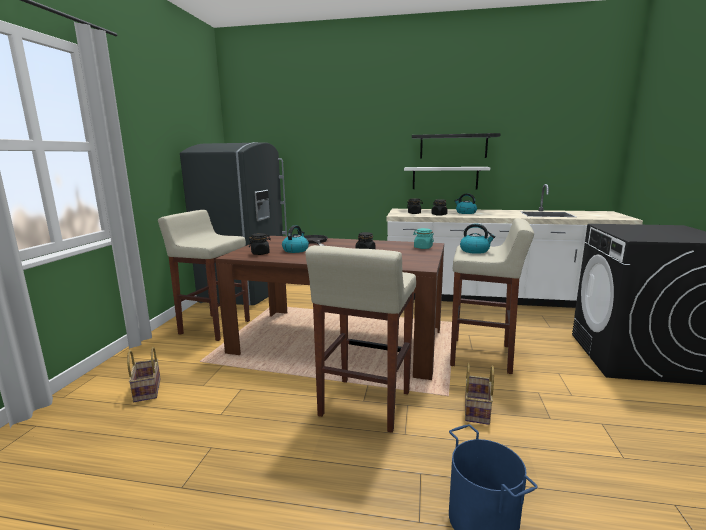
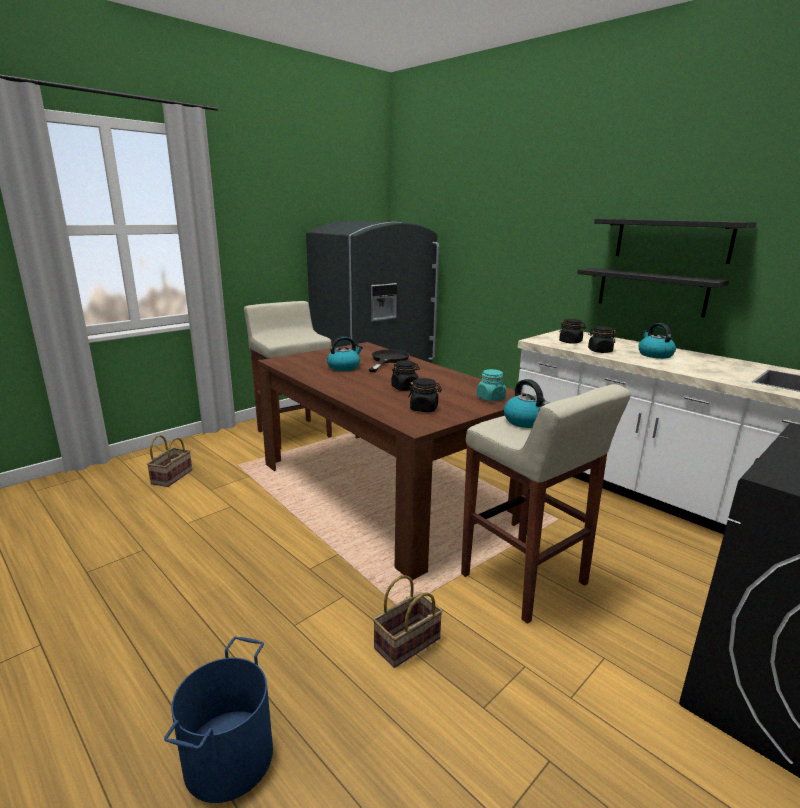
camera: 35 degrees right, 5 degrees up
(260, 253) = (304, 363): black jar -> black jar (424, 409)
(364, 405) = (304, 573): beige stool -> none
(445, 178) = (651, 291): white shelf -> black shelf

